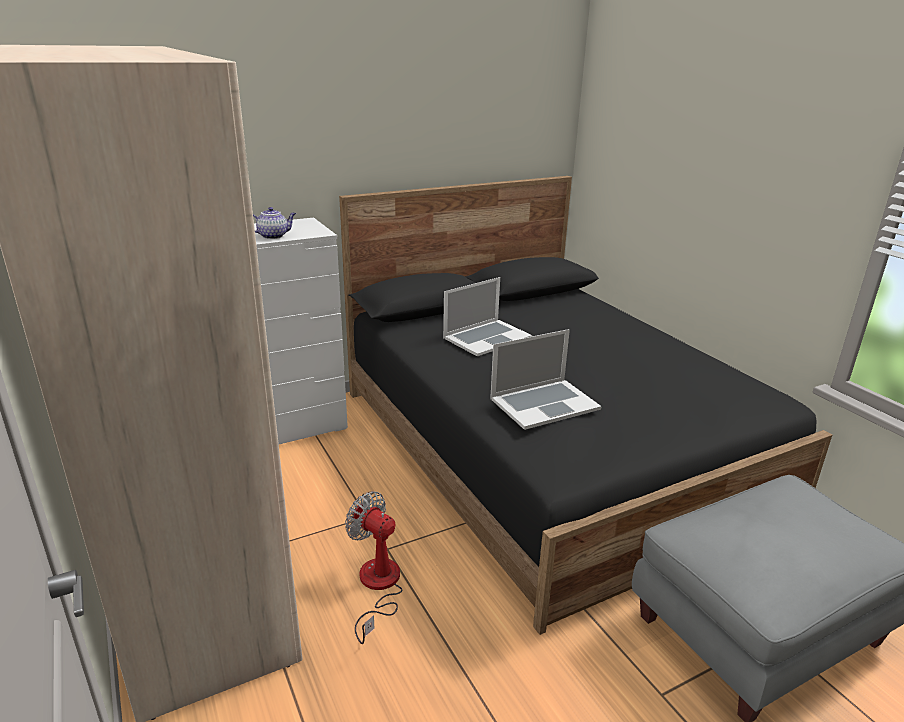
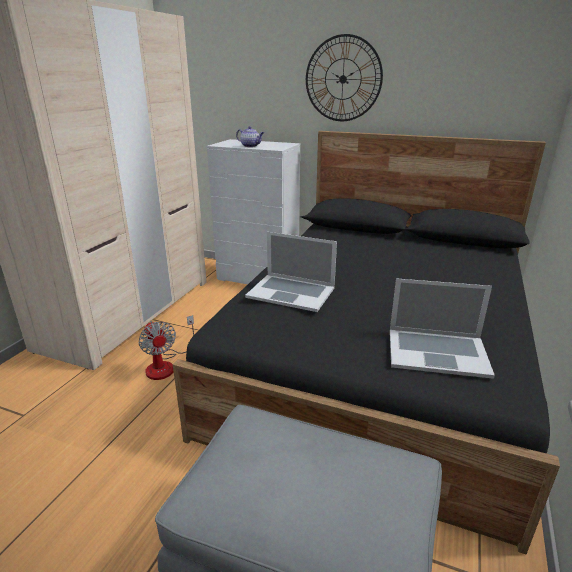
camera: 50 degrees right, 0 degrees up
(360, 125) = (343, 79): none -> wall clock
(377, 587) = (166, 365): fan -> fan turned 150 degrees clockwise
(487, 337) = (355, 251): laptop -> laptop (437, 352)

